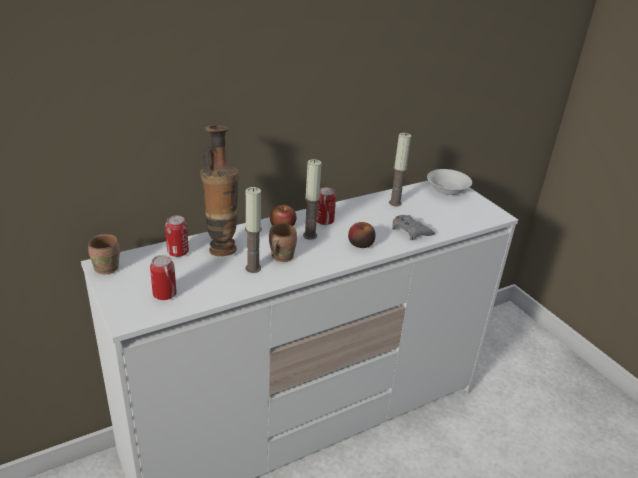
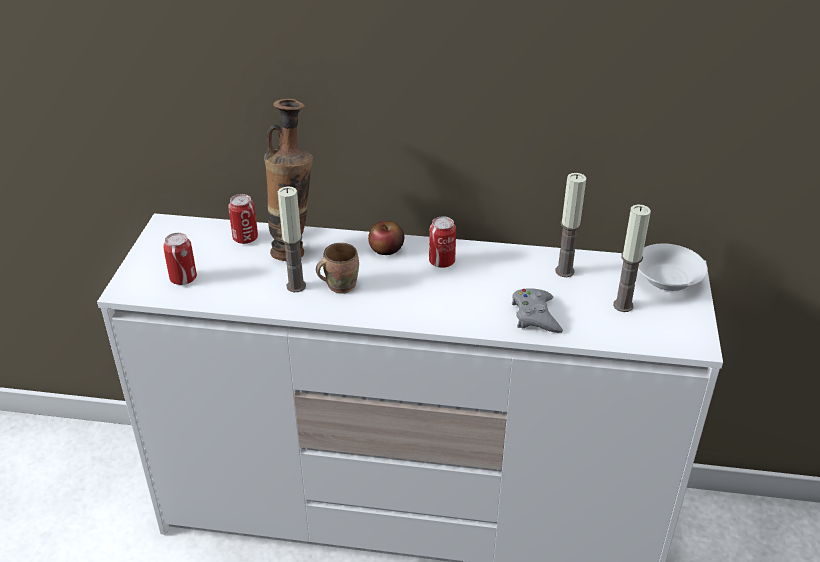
camera: 40 degrees right, 5 degrees up
(107, 267) = (167, 229): brown mug -> none
(310, 235) = (403, 272): candle -> candle (623, 305)
(360, 244) = (449, 307): apple -> none

